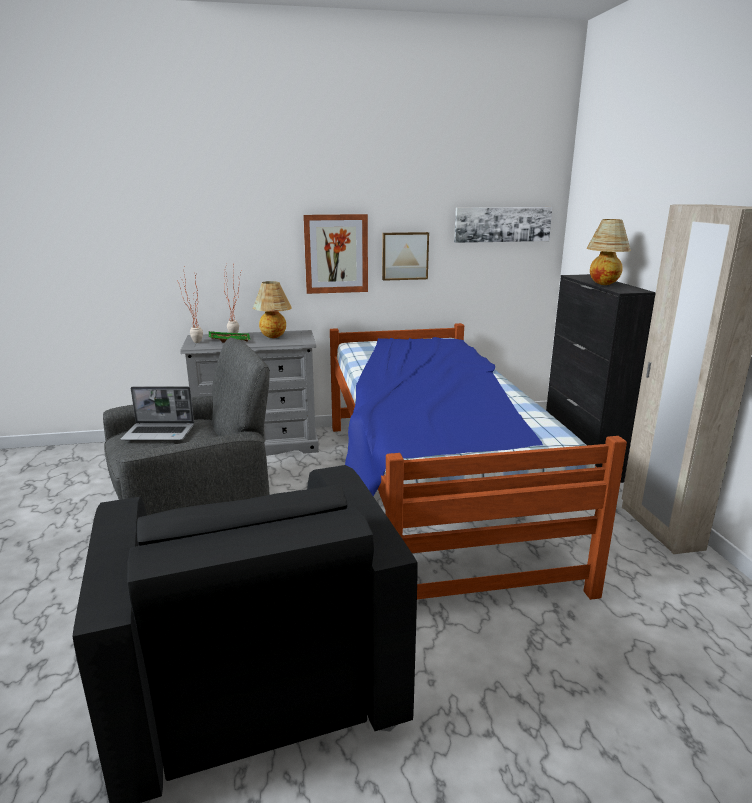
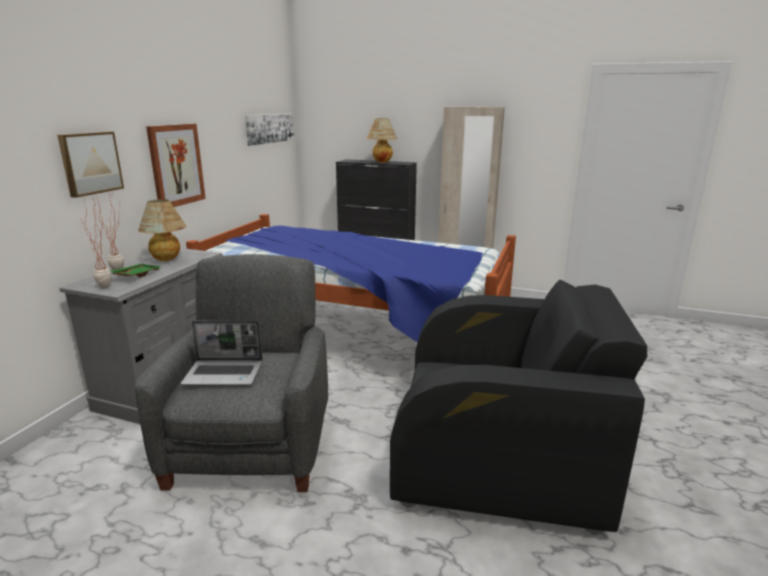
camera: 60 degrees left, 0 degrees up
(160, 433) = (225, 374): laptop -> laptop turned 60 degrees clockwise
(404, 256) = (221, 161): picture -> picture (90, 163)

